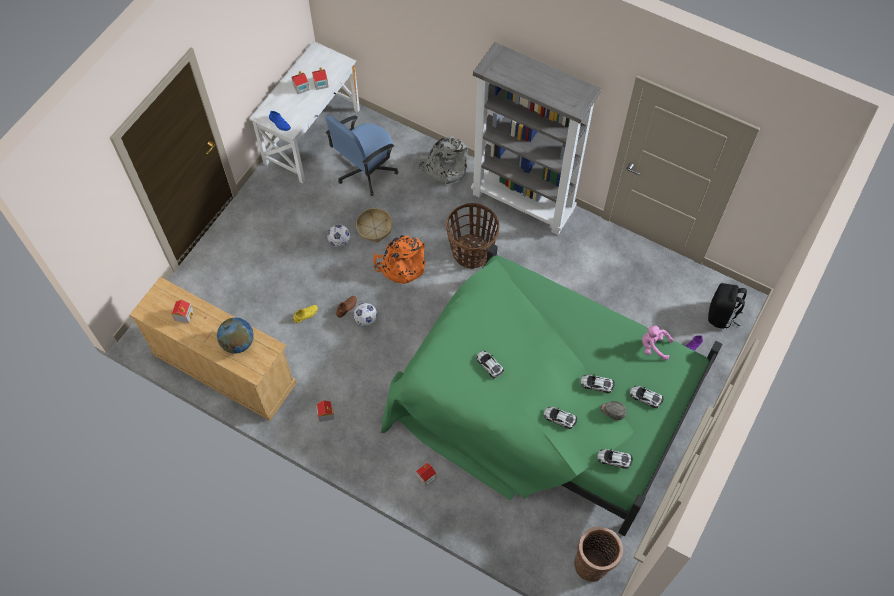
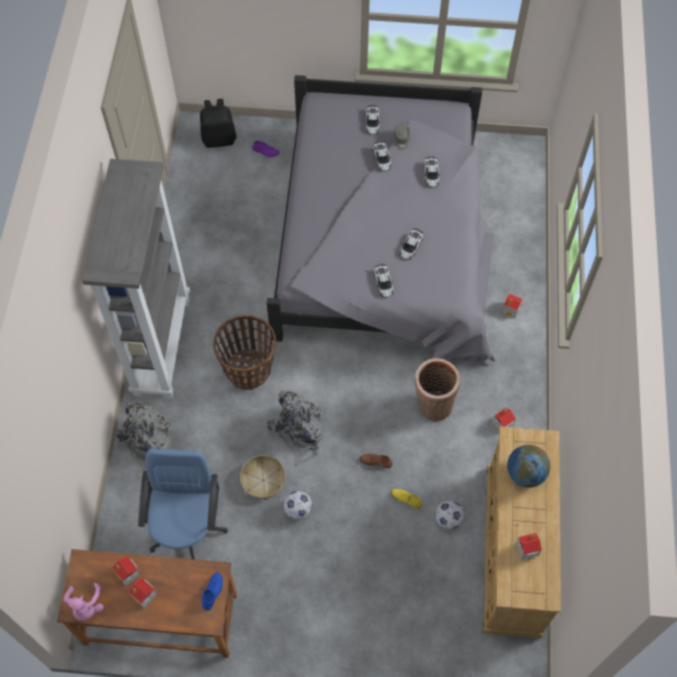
camera: 115 degrees left, 0 degrees up
(312, 136) = (160, 619): white desk -> brown desk
(365, 171) = (187, 528): blue office chair -> blue office chair turned 105 degrees counterclockwise
(366, 320) = (380, 435): football -> football (448, 519)
(401, 266) = (298, 431): orange backpack -> grey backpack
(542, 402) = (385, 245): green bed -> grey bed
(593, 563) = (508, 160): basket -> basket (432, 404)
(614, 459) = (445, 124): toy car -> toy car (383, 283)
(653, 346) = (317, 131): pink plush toy -> pink plush toy (86, 606)

